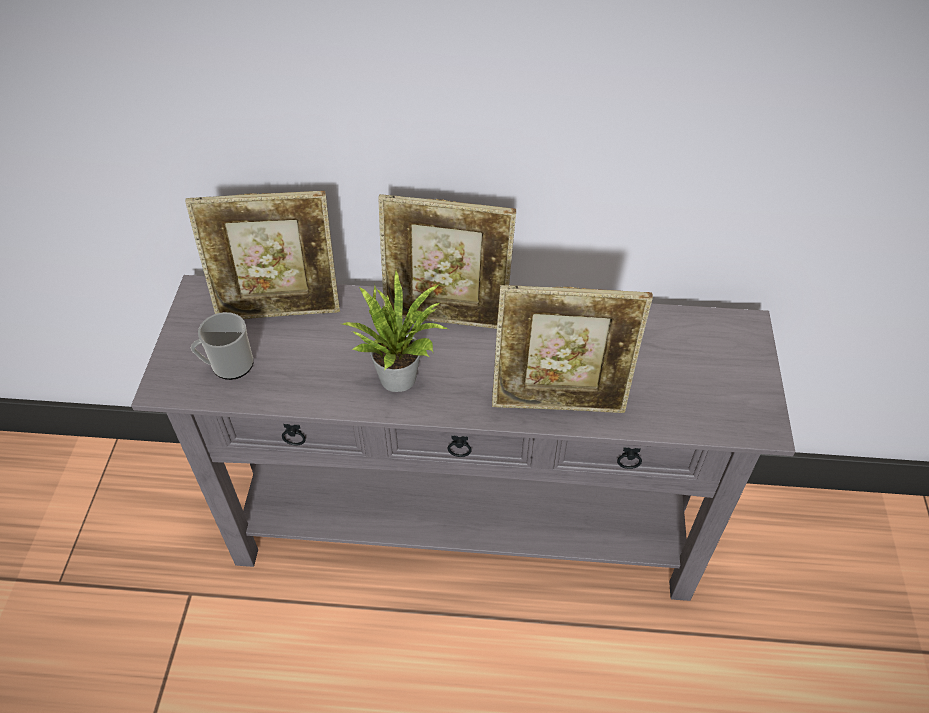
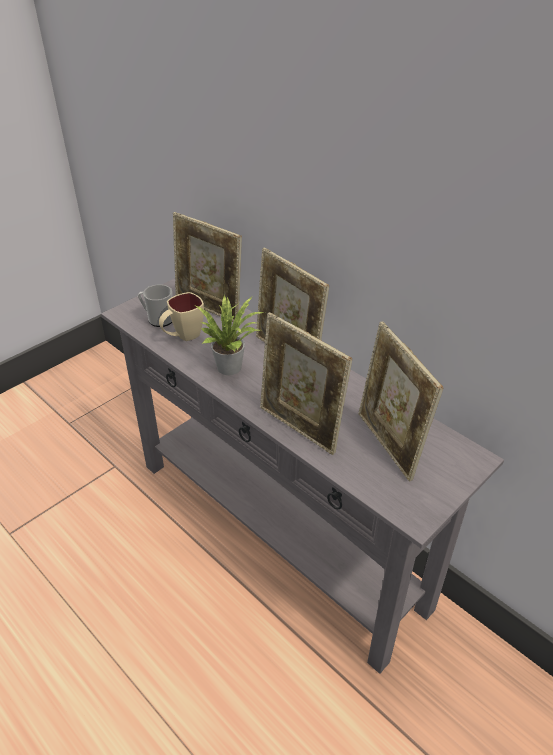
camera: 40 degrees right, 10 degrees down
(292, 371) = (183, 337): none -> beige mug
(661, 364) = (388, 445): none -> picture frame

